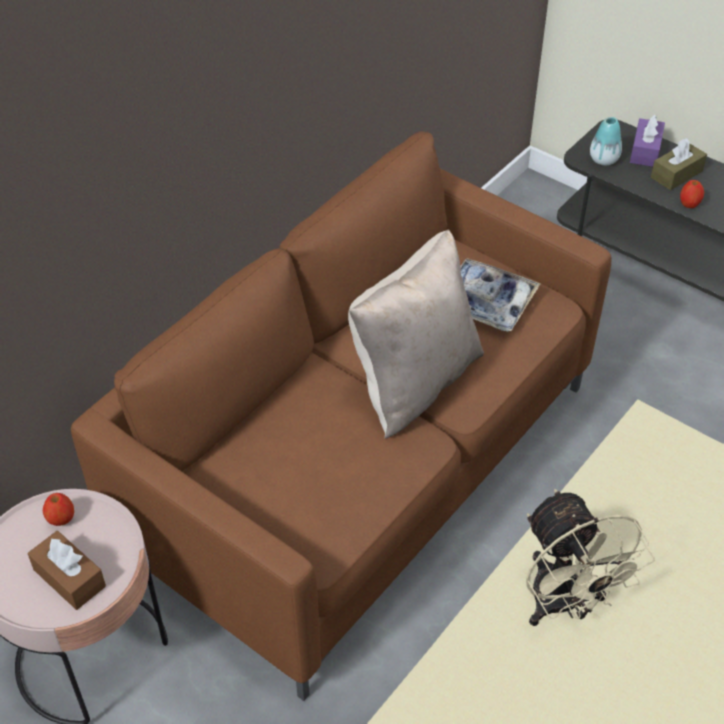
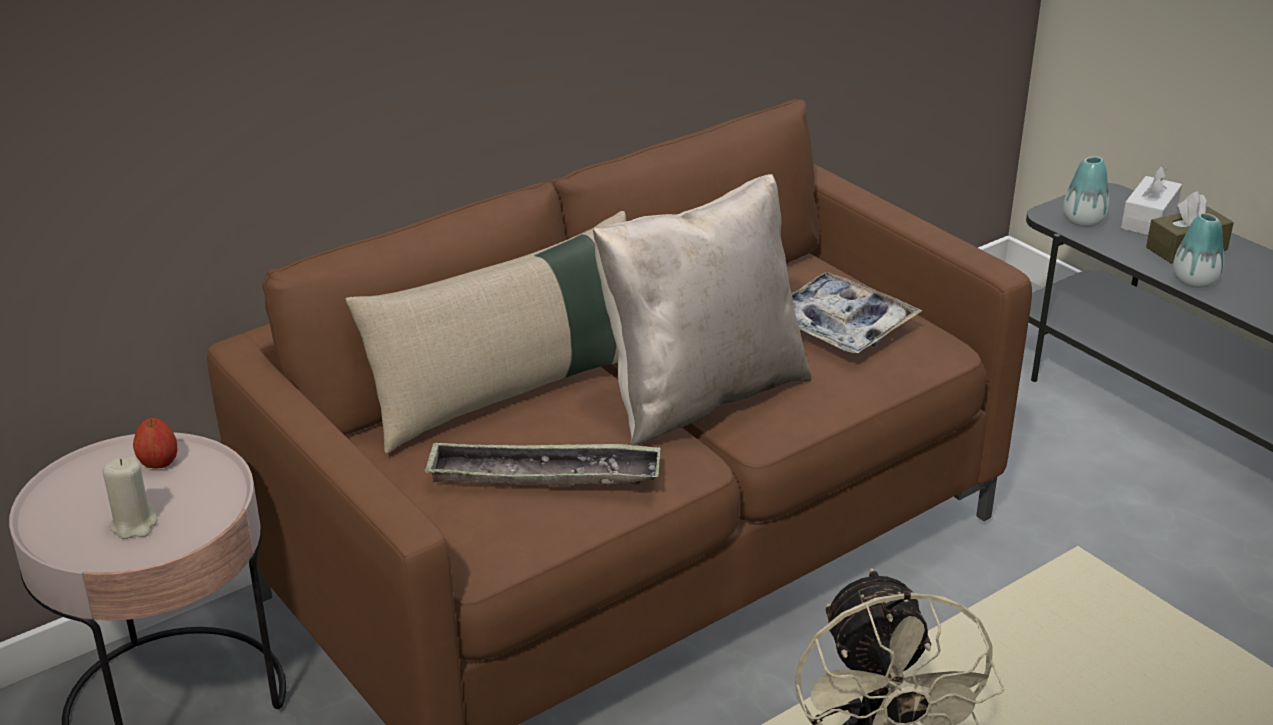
camera: 15 degrees right, 15 degrees down
(69, 578) = (134, 524): brown tissue box -> beige candle
(286, 404) = (512, 391): none -> beige pillow
(338, 477) = (544, 475): none -> tray
(645, 151) = (1148, 220): purple tissue box -> white tissue box
(689, 204) = (1194, 281): apple -> vase

